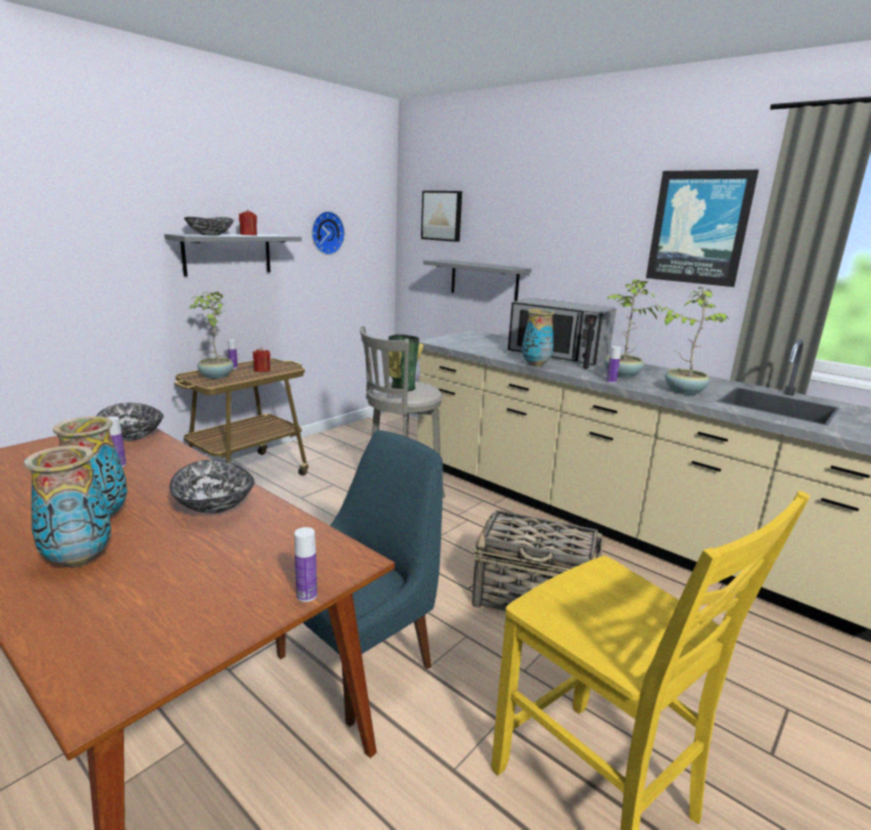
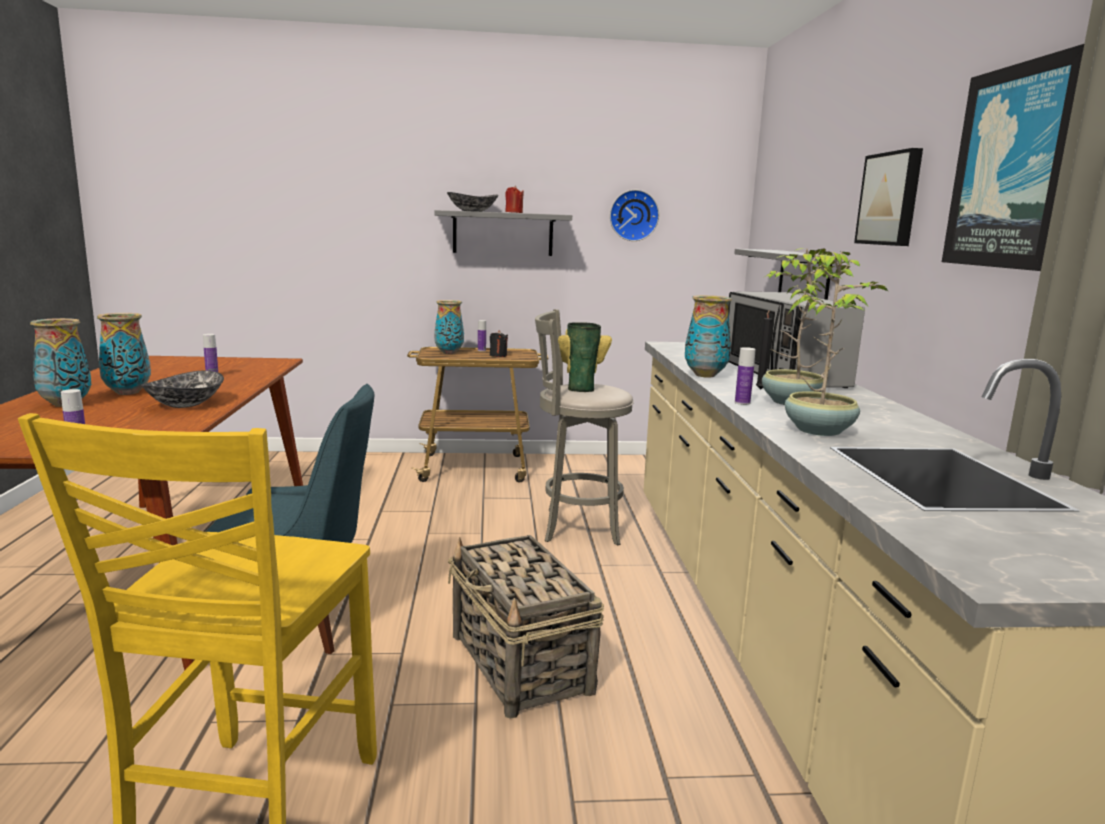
camera: 45 degrees right, 5 degrees down
(133, 435) = (267, 365): bowl -> none
(215, 376) = (449, 353): potted plant -> vase
(262, 370) = (498, 355): red candle -> black candle
(442, 216) = (781, 191): picture -> picture (891, 199)

